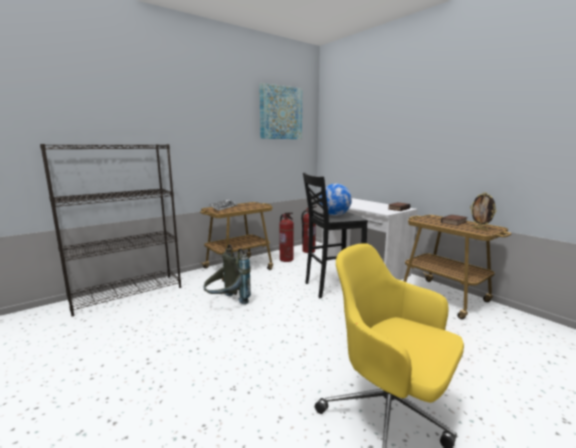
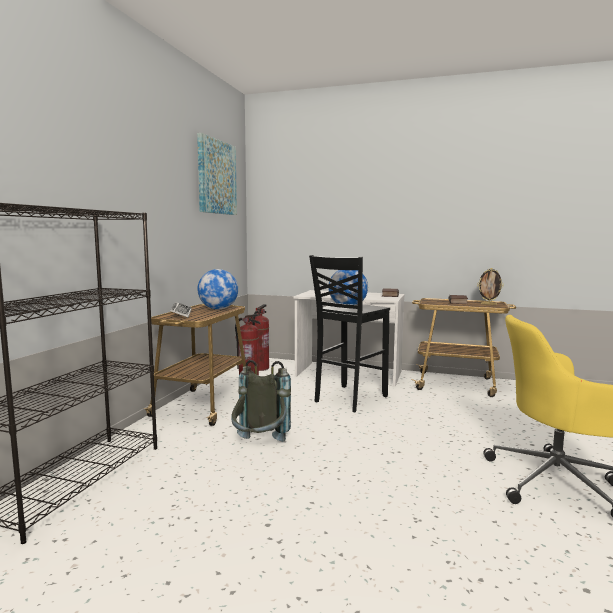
camera: 35 degrees left, 5 degrees down
(253, 206) = (218, 309): none -> globe

